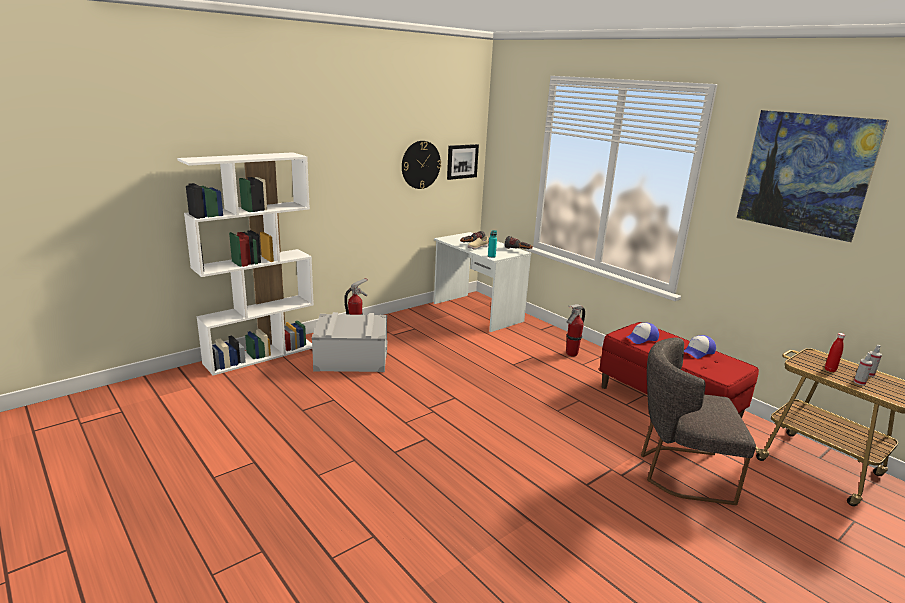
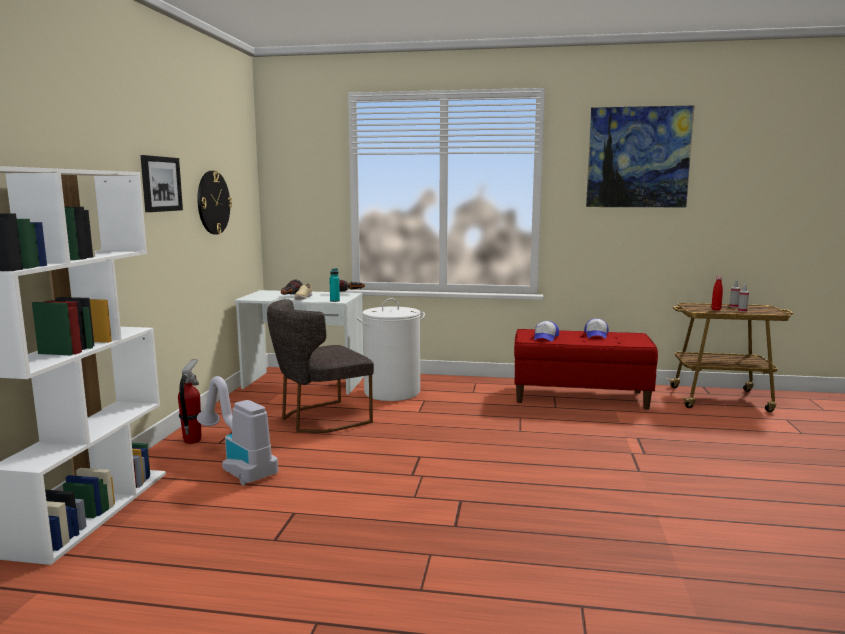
camera: 40 degrees left, 10 degrees down
(351, 358) = (238, 467): grey storage box -> vacuum cleaner
(462, 161) = (244, 201): picture -> picture (160, 184)
(522, 341) = (392, 392): none -> white laundry basket
(571, 354) = (450, 388): fire extinguisher -> none
(679, 472) = (668, 435): grey chair -> grey chair (319, 419)

